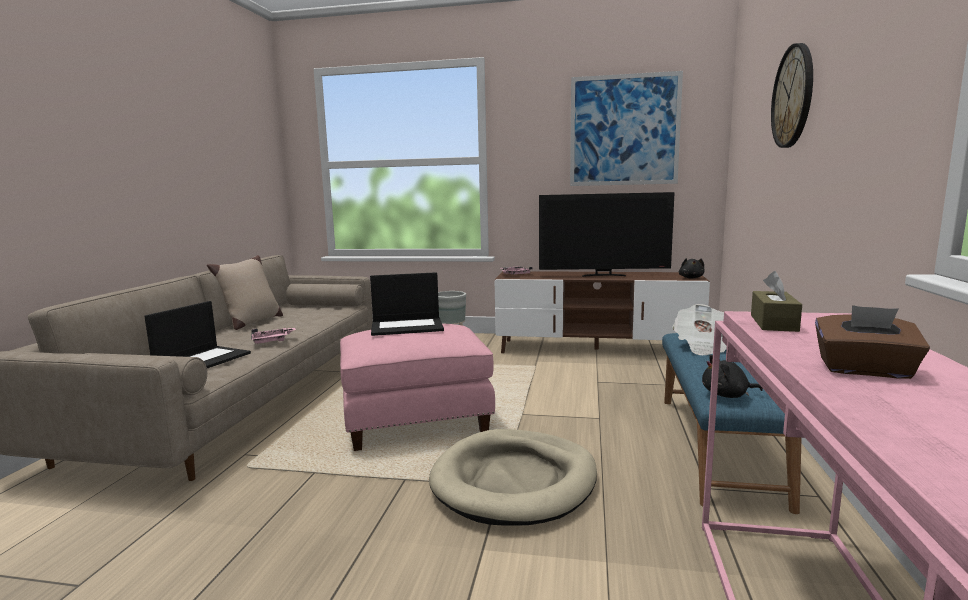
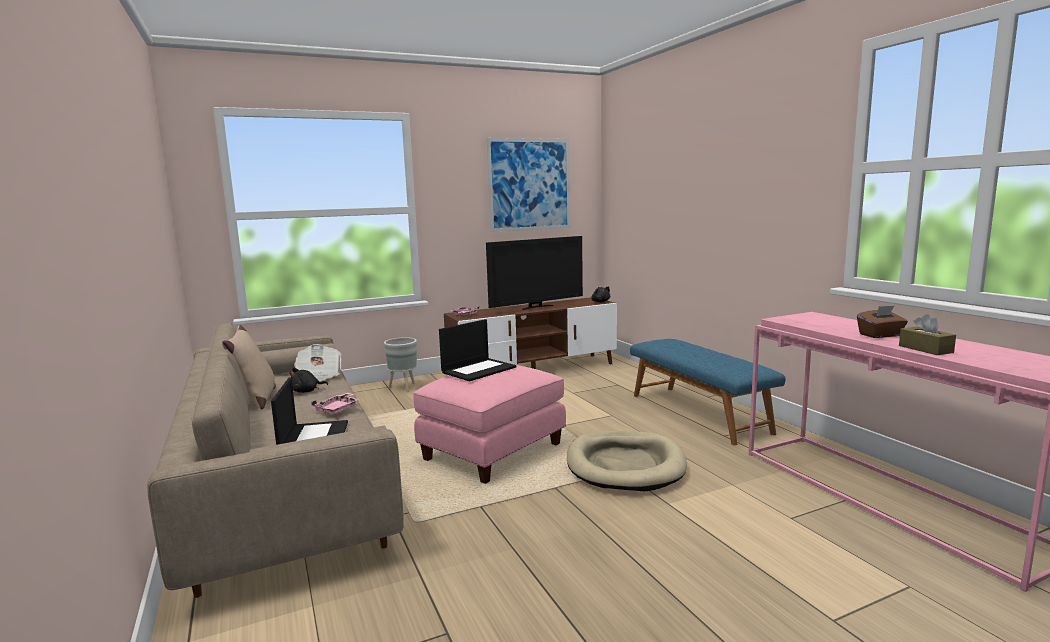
camera: 35 degrees left, 0 degrees up
(703, 346) = (675, 348): newspaper -> newspaper (319, 375)
(727, 395) = (737, 372): black plush toy -> black plush toy (306, 391)
(773, 323) = (799, 321): brown tissue box -> brown tissue box (925, 349)
(793, 96) = (691, 175): wall clock -> none

